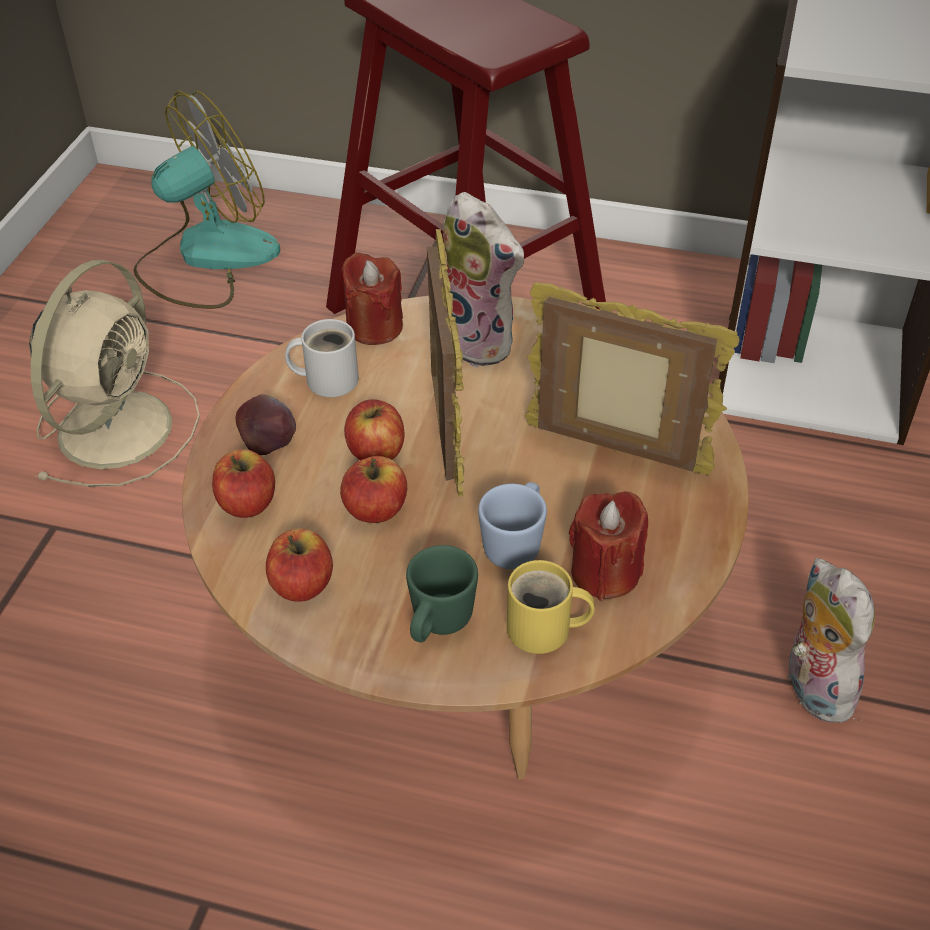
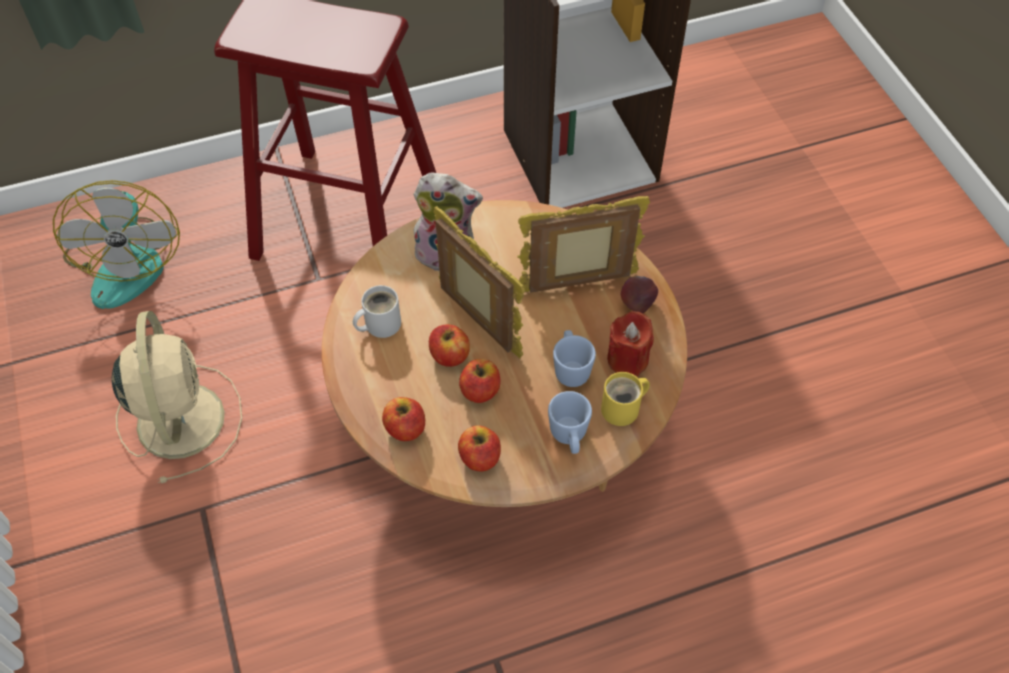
camera: 35 degrees left, 10 degrees up
(206, 258) = (128, 262): fan -> fan turned 150 degrees clockwise
(269, 441) = (382, 383): apple -> apple (638, 302)
(374, 327) = (376, 274): red candle -> none
(437, 624) = (569, 437): green mug -> blue mug
(812, 686) = (707, 352): plush toy -> none

